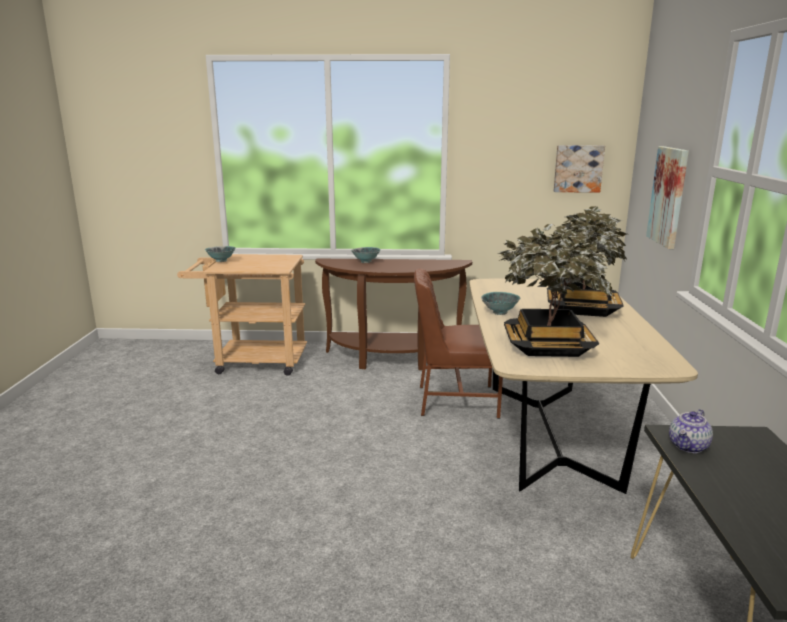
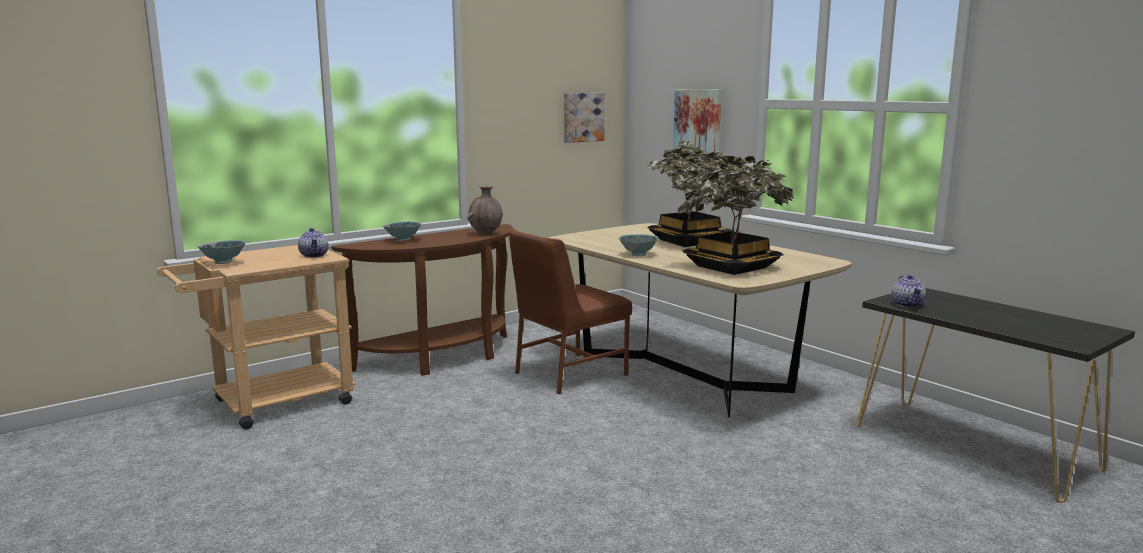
camera: 40 degrees left, 5 degrees down
(276, 265) = (314, 255): none -> teapot
(431, 267) = (486, 234): none -> brown vase

